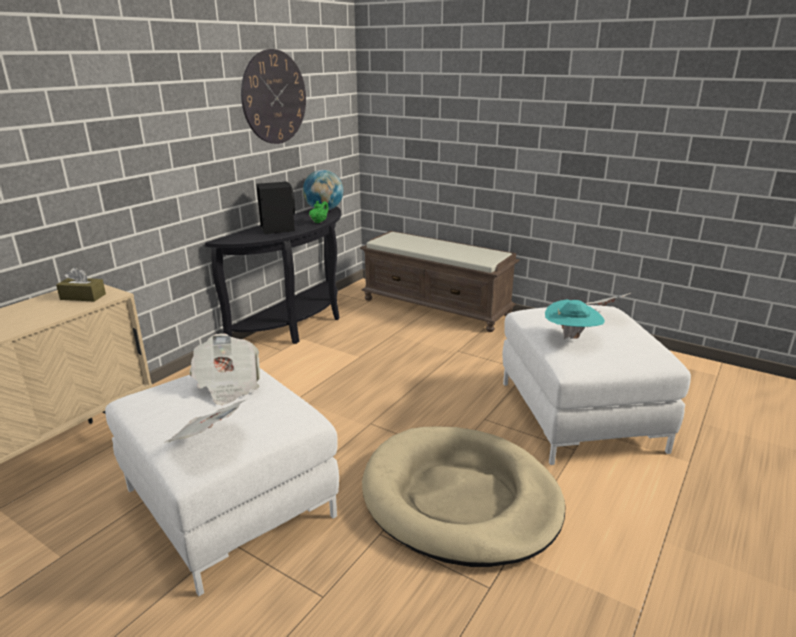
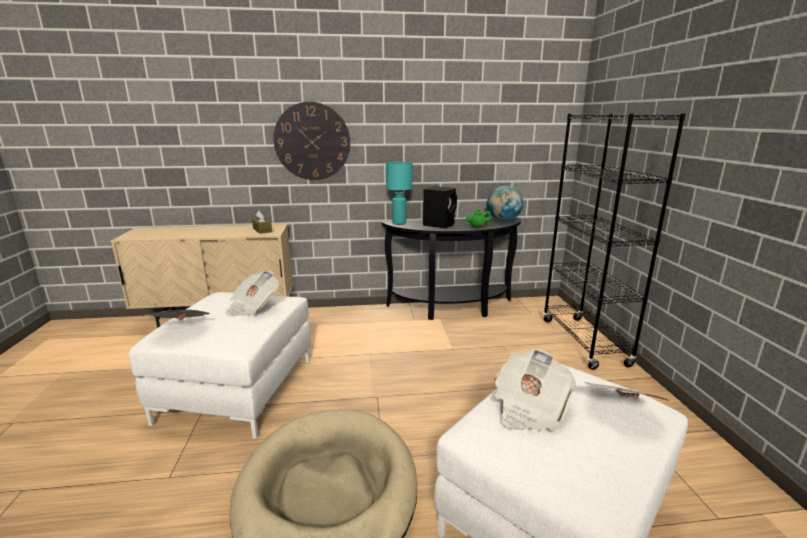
camera: 50 degrees right, 5 degrees down
(232, 239) = (399, 223): none -> turquoise table lamp
(274, 97) = (471, 120): wall clock -> wall clock (312, 141)
(437, 307) = (584, 342): brown bench -> black bookcase
(571, 337) = (529, 408): turquoise hat -> newspaper

